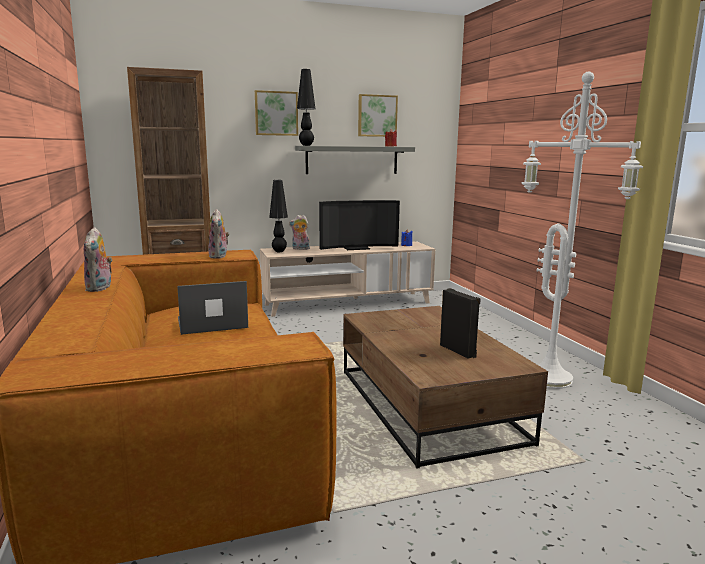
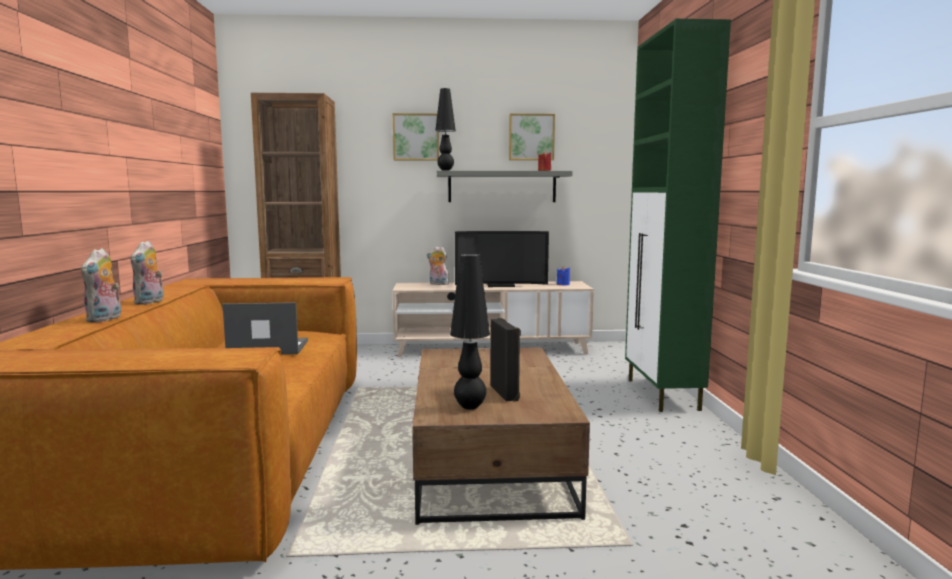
camera: 15 degrees right, 5 degrees down
(219, 256) = (308, 281): plush toy -> plush toy (105, 319)
(279, 251) = (412, 286): black table lamp -> black table lamp (470, 407)
(512, 335) = (662, 395): none -> green cabinet
(552, 378) = (672, 447): white floor lamp -> none

